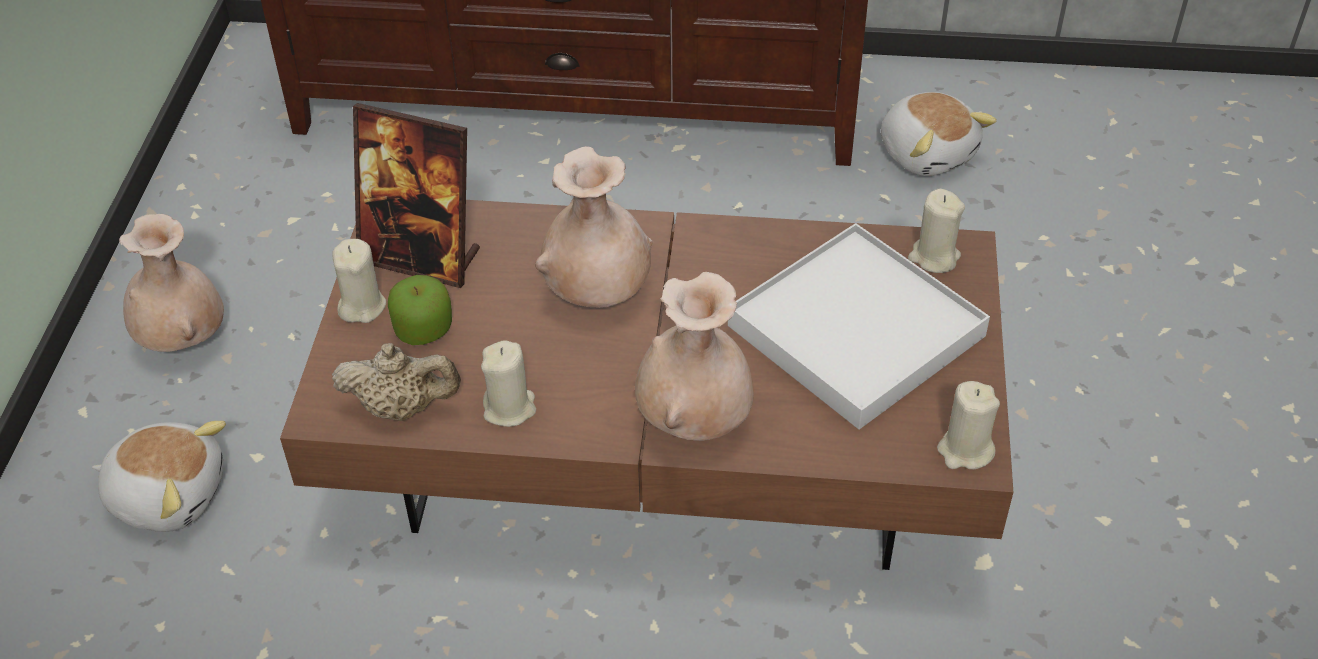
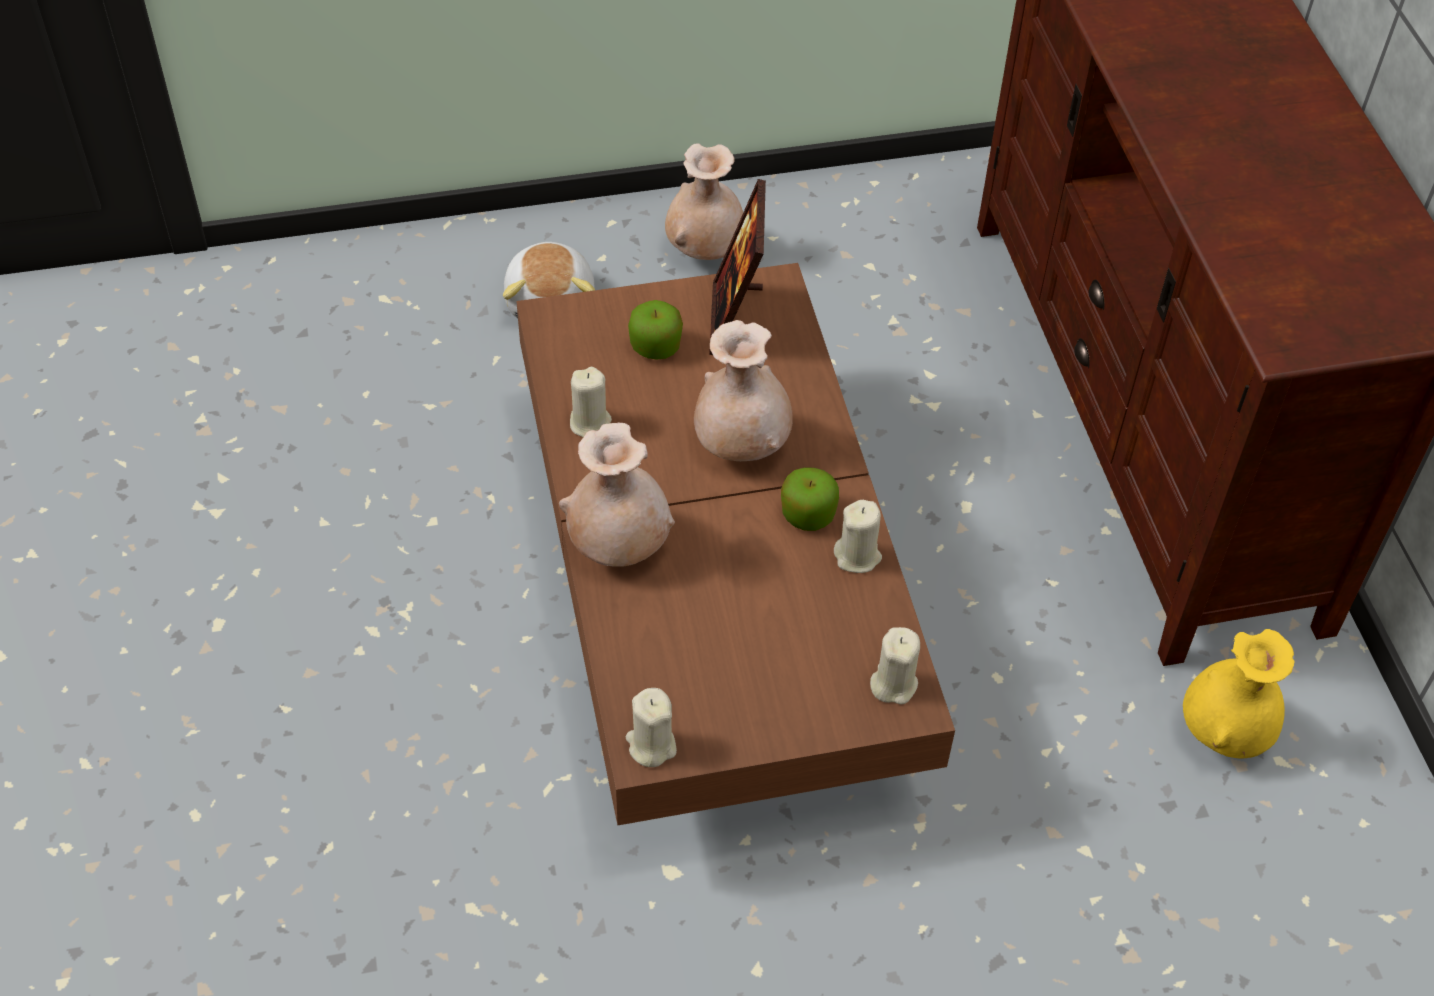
camera: 70 degrees right, 5 degrees up
(362, 306) = (666, 302): beige candle -> beige candle (857, 556)
(402, 407) = (569, 359): beige teapot -> none
(709, 266) = (807, 514): none -> apple
(856, 331) = (767, 639): white tray -> none
(927, 152) = (1223, 734): plush toy -> yellow vase

